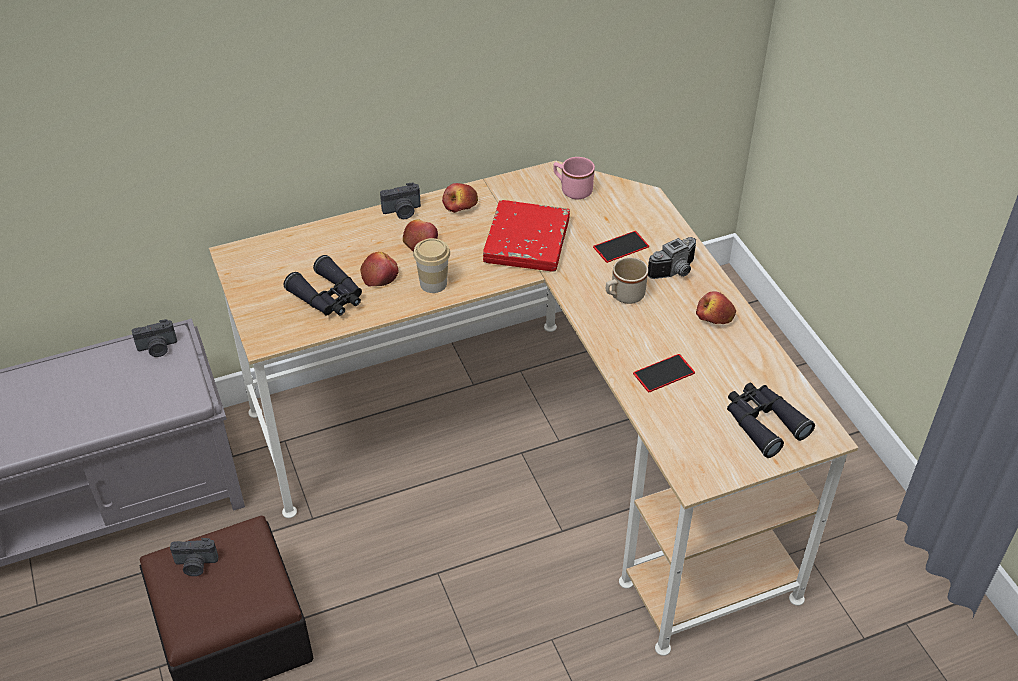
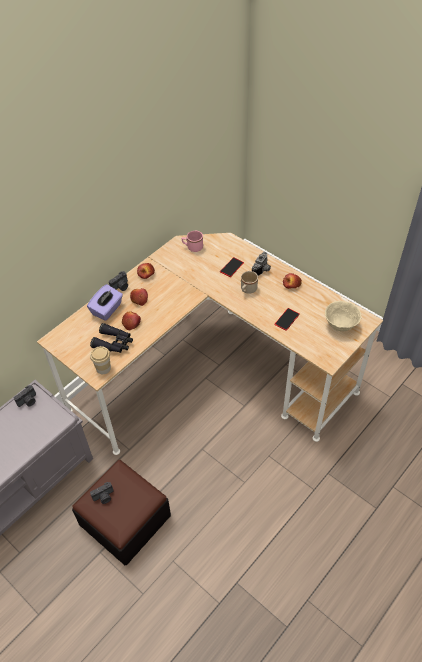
camera: 25 degrees left, 5 degrees up
(355, 240) = (107, 309): none -> purple tissue box
(433, 283) = (159, 317): cup -> cup (103, 368)
(526, 241) = (188, 280): red book -> none
(762, 423) = (340, 325): black binoculars -> beige bowl

